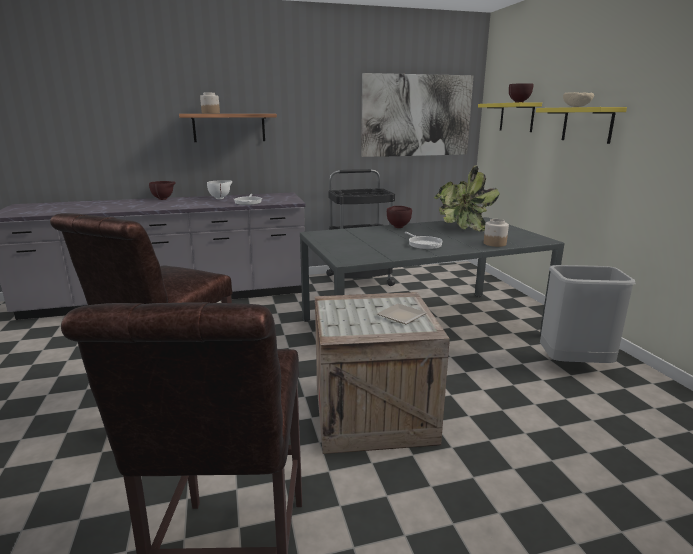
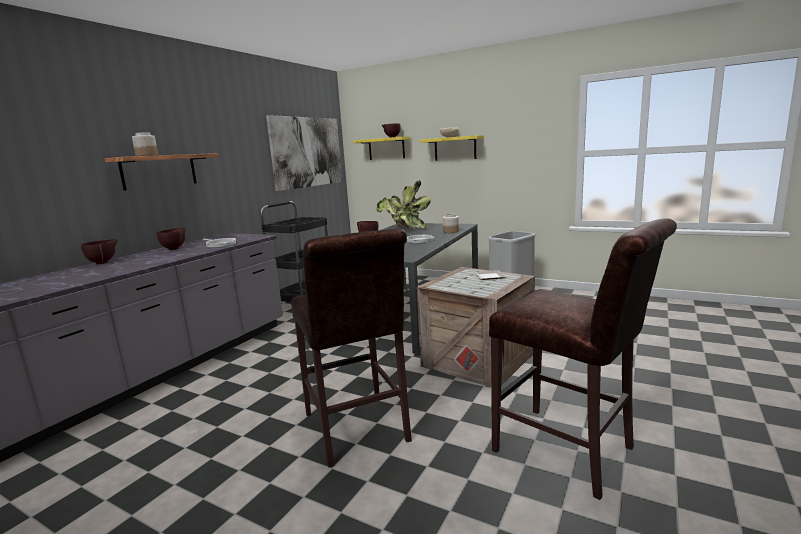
camera: 45 degrees left, 5 degrees down
(221, 198) = (175, 249): white bowl -> brown bowl

